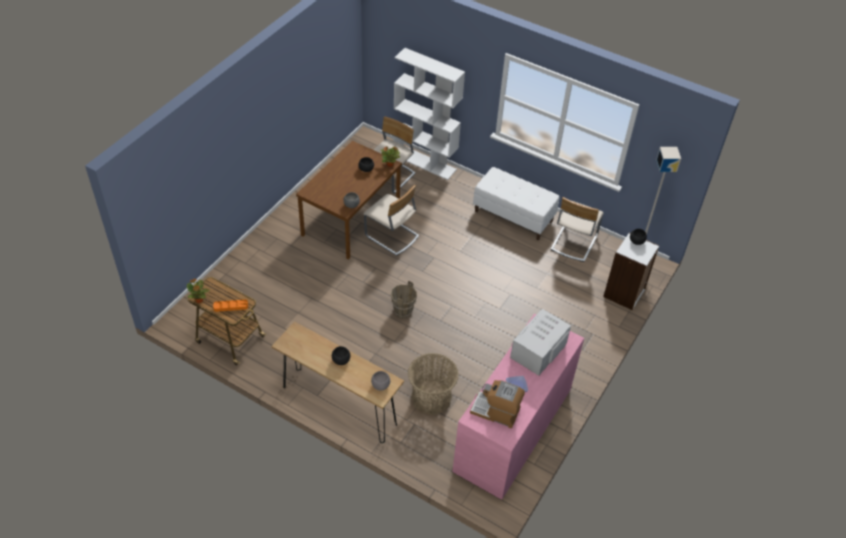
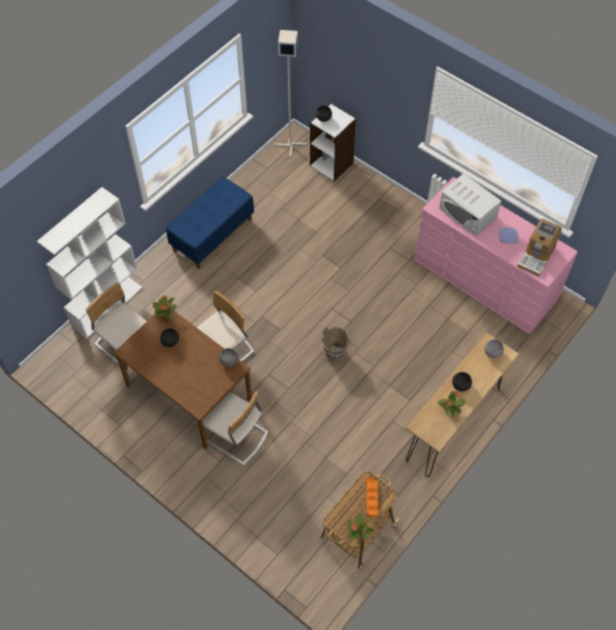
camera: 80 degrees left, 10 degrees up
(312, 352) = (449, 411): none -> potted plant
(431, 397) = (447, 341): basket -> none
(514, 216) = (212, 234): white bench -> blue bench
(573, 242) = (259, 190): beige chair -> beige chair (235, 436)

